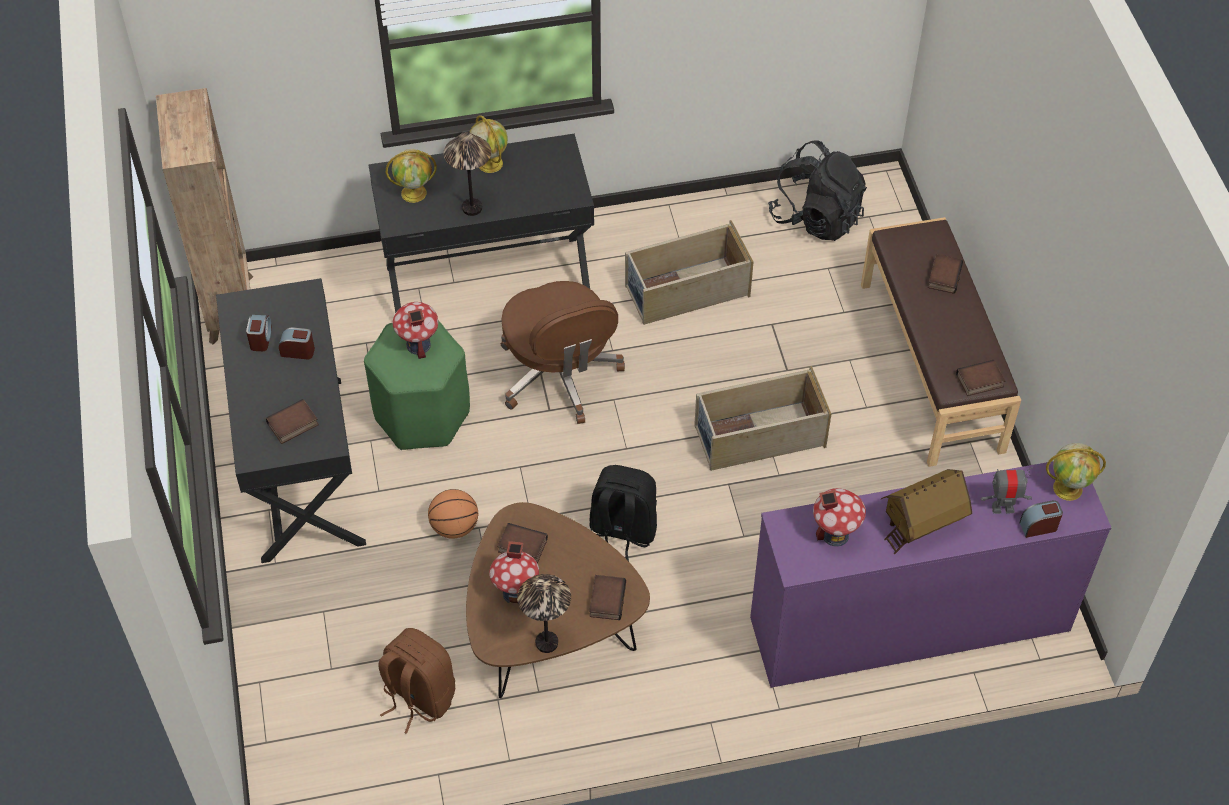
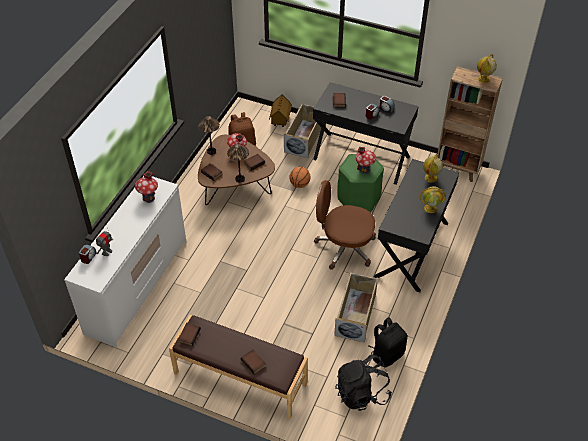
camera: 125 degrees right, 5 degrees down
(472, 208) = (407, 191): table lamp -> table lamp (239, 179)
(622, 532) = (255, 227): black backpack -> black backpack (387, 354)
(758, 436) = (259, 293): beige storage box -> beige storage box (304, 138)
(908, 624) = (137, 286): purple dresser -> white dresser
(921, 524) = (126, 224): toy house -> toy house (280, 120)
(1068, 488) = (92, 278): globe -> globe (484, 79)

